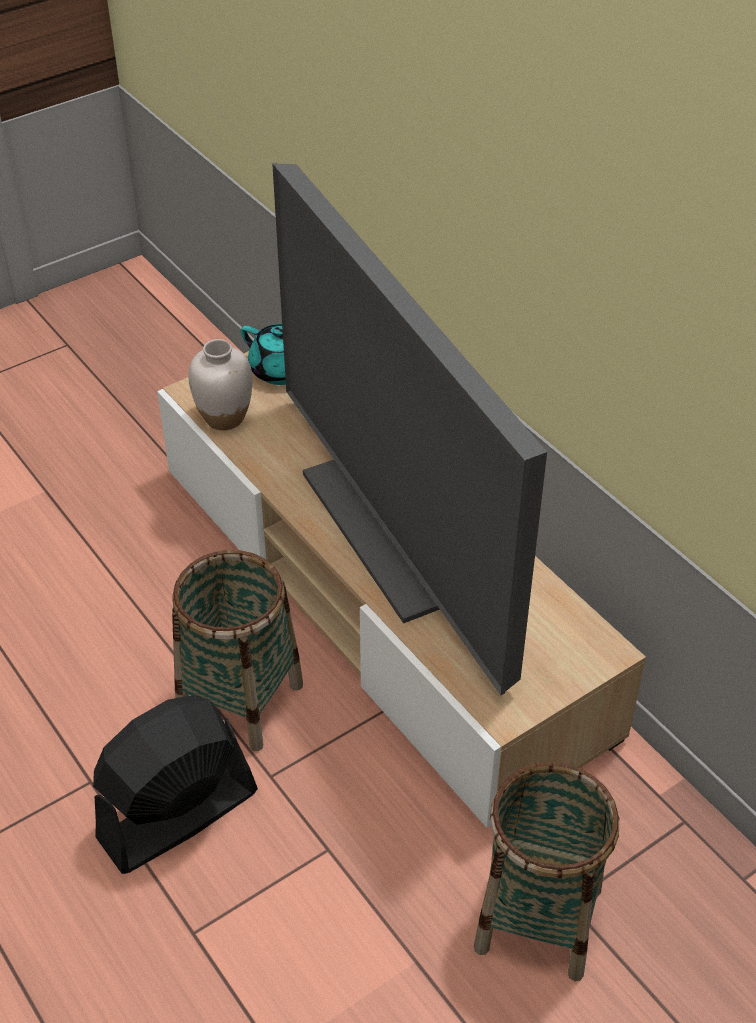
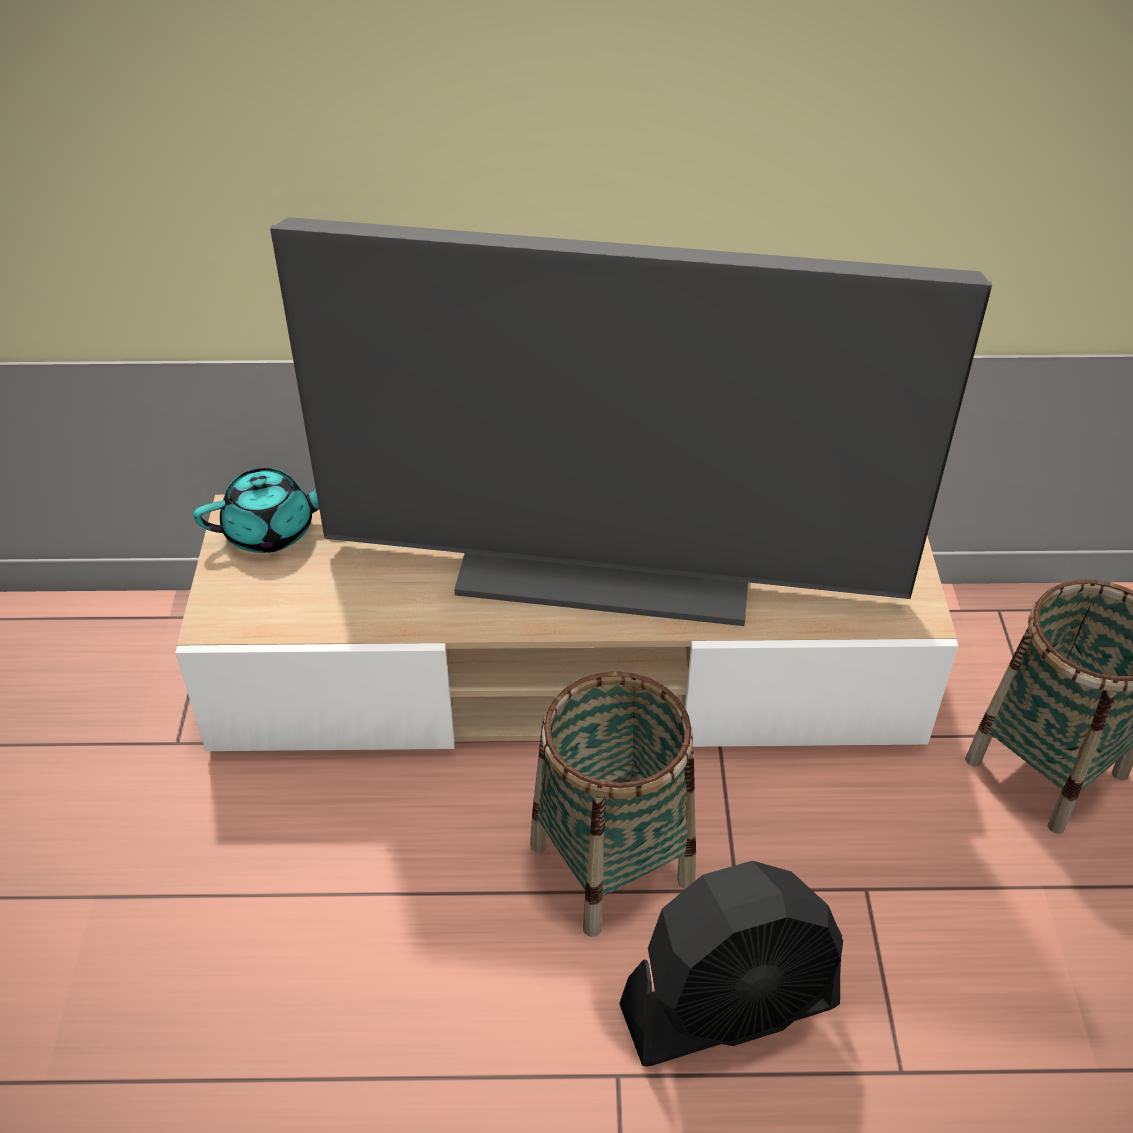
camera: 55 degrees left, 0 degrees up
(177, 815) = (730, 1007): black fan -> black fan turned 105 degrees counterclockwise
(224, 418) = (292, 615): white vase -> none

